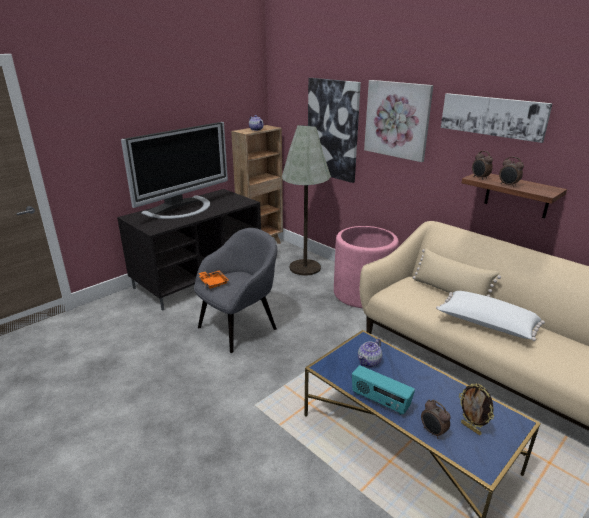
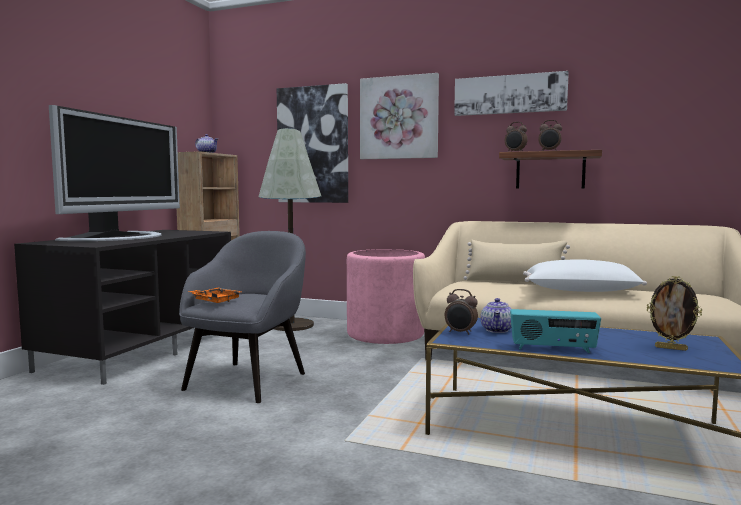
camera: 25 degrees left, 20 degrees down
(432, 432) = (641, 356): alarm clock -> alarm clock (460, 332)

